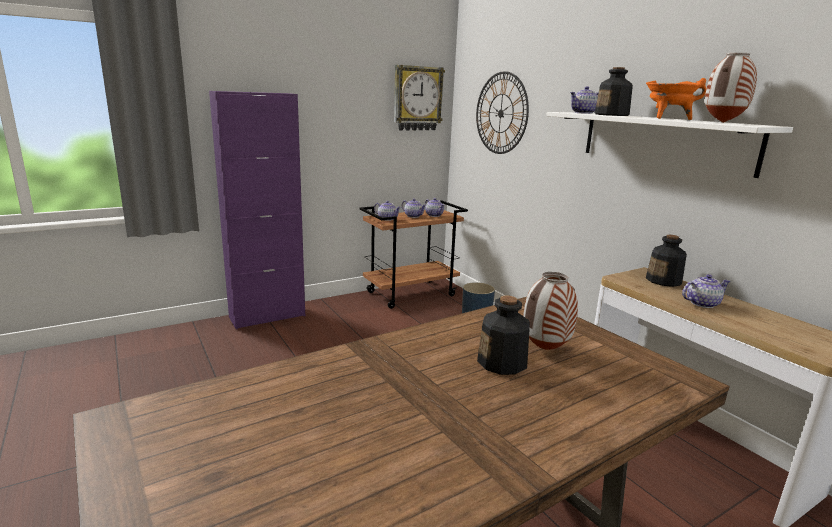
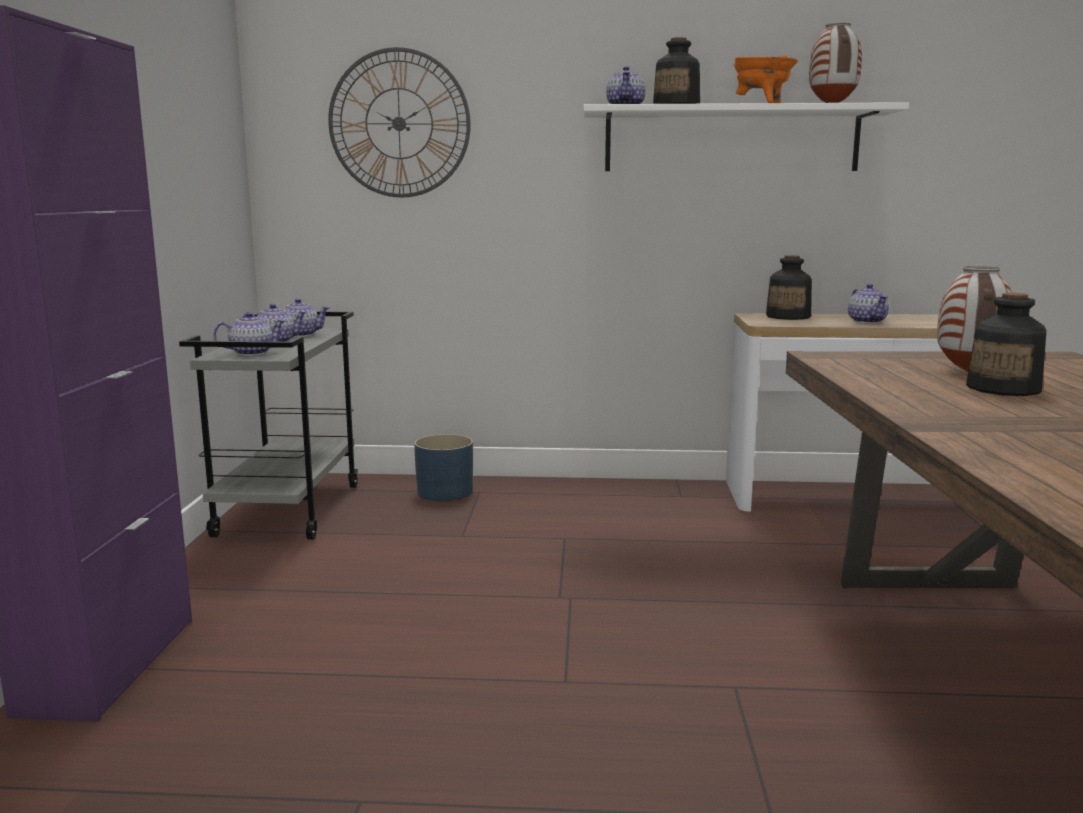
camera: 55 degrees left, 5 degrees down
(411, 293) = (288, 509): brown cart -> grey cart
(417, 98) = (210, 96): wall clock -> none
(701, 303) = (867, 321): teapot -> teapot turned 150 degrees clockwise

